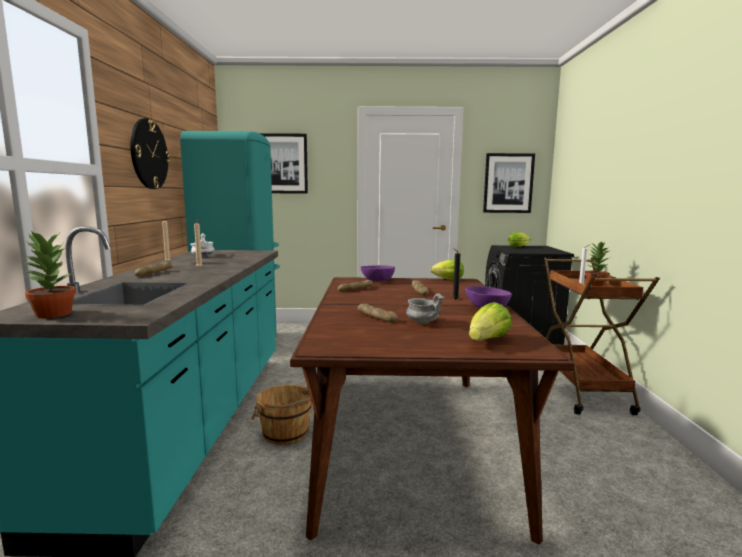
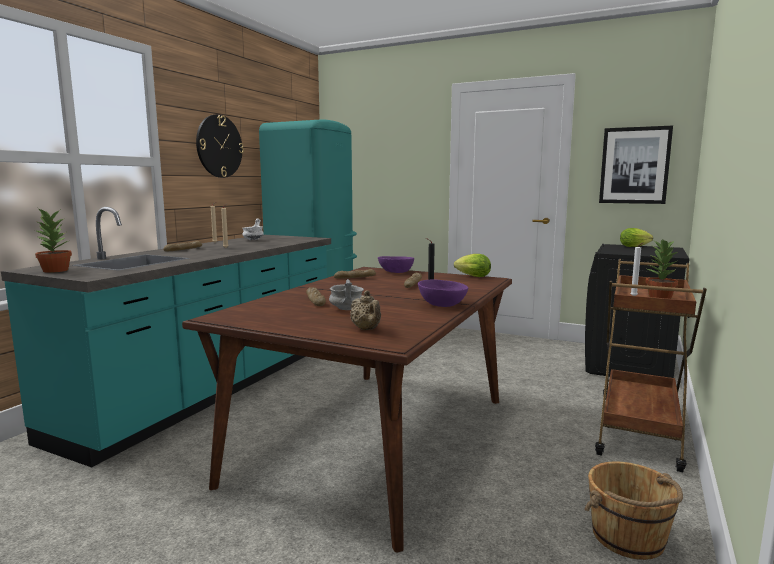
camera: 25 degrees right, 0 degrees up
(283, 163) = (376, 150): picture -> none
(286, 433) = (275, 409): brown bucket -> brown bucket (629, 537)
(488, 341) = (366, 329): lettuce -> beige teapot

